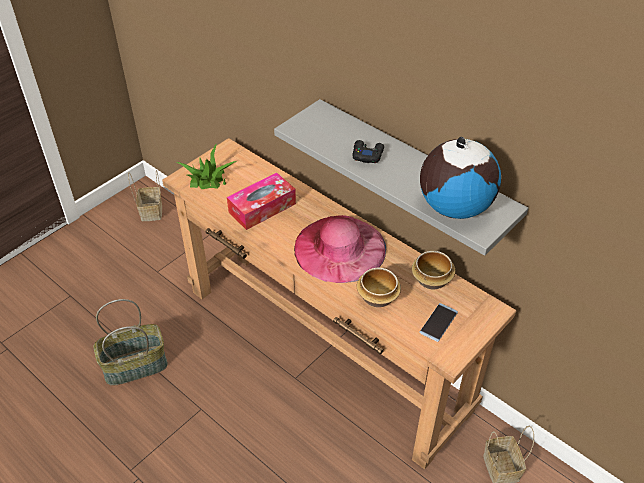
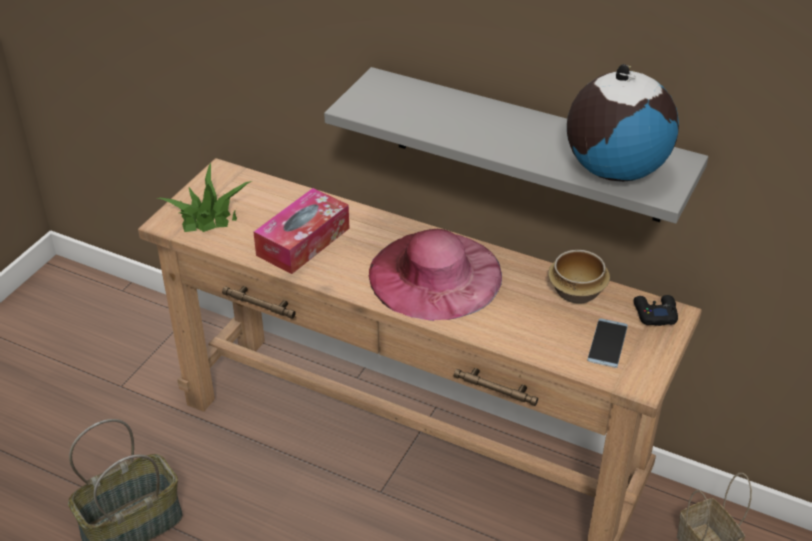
camera: 15 degrees left, 5 degrees down
(151, 211) = (81, 303): basket -> none
(367, 154) = (469, 125): black game controller -> black game controller (654, 313)
(377, 297) = (511, 327): bowl -> none

